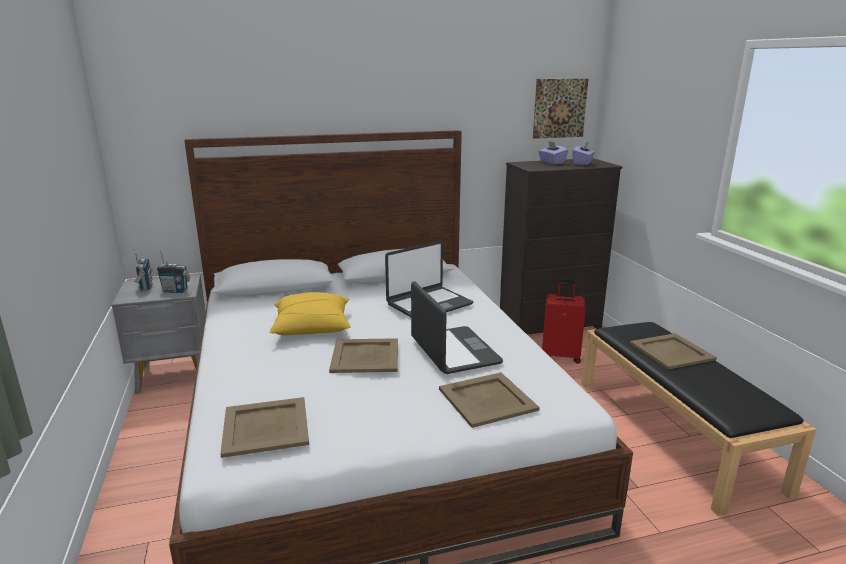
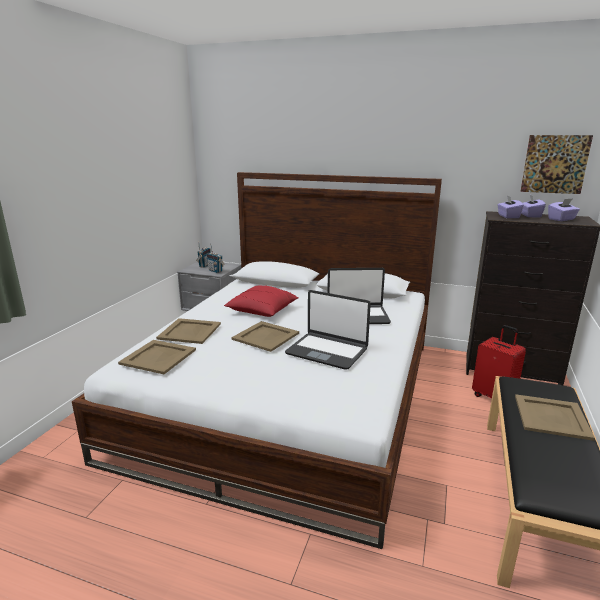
camera: 35 degrees right, 0 degrees up
(312, 327) = (262, 311): yellow pillow -> red pillow
(453, 351) = (327, 351): laptop -> laptop turned 105 degrees clockwise
(486, 399) = (303, 388): beige tray -> beige tray (189, 331)
(537, 165) = (508, 216): none -> purple tissue box

